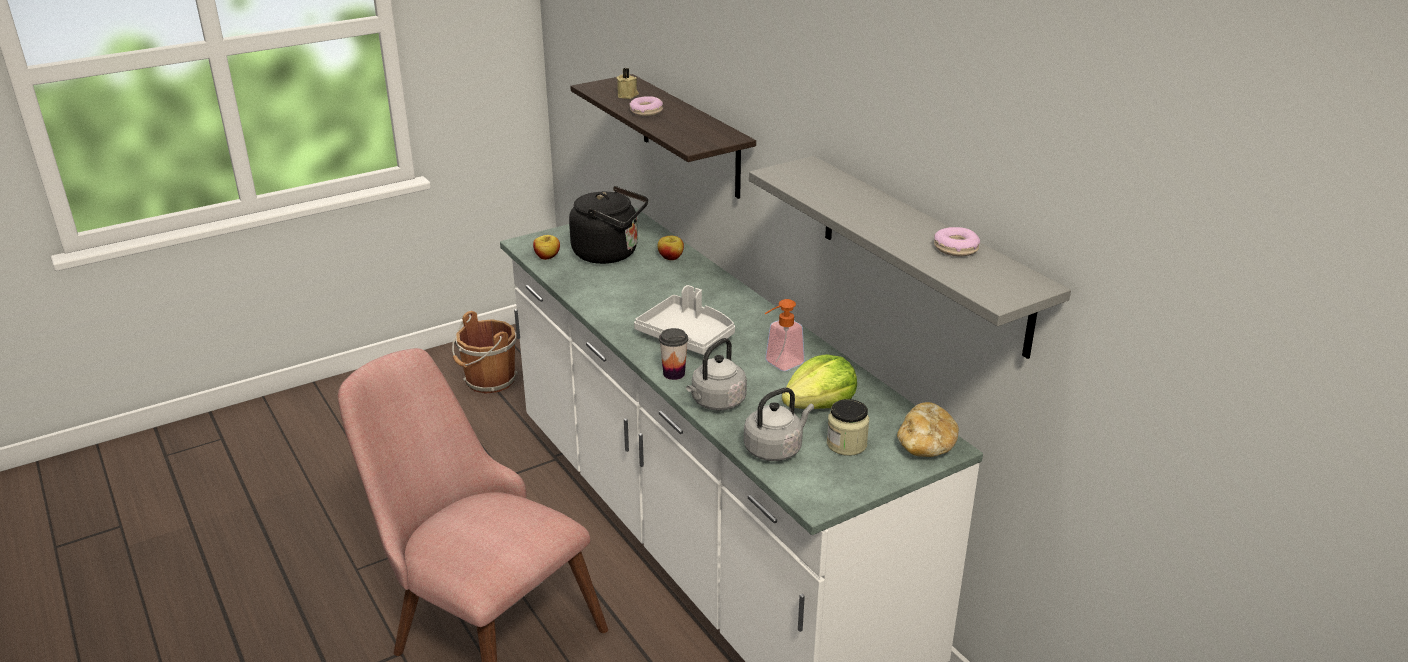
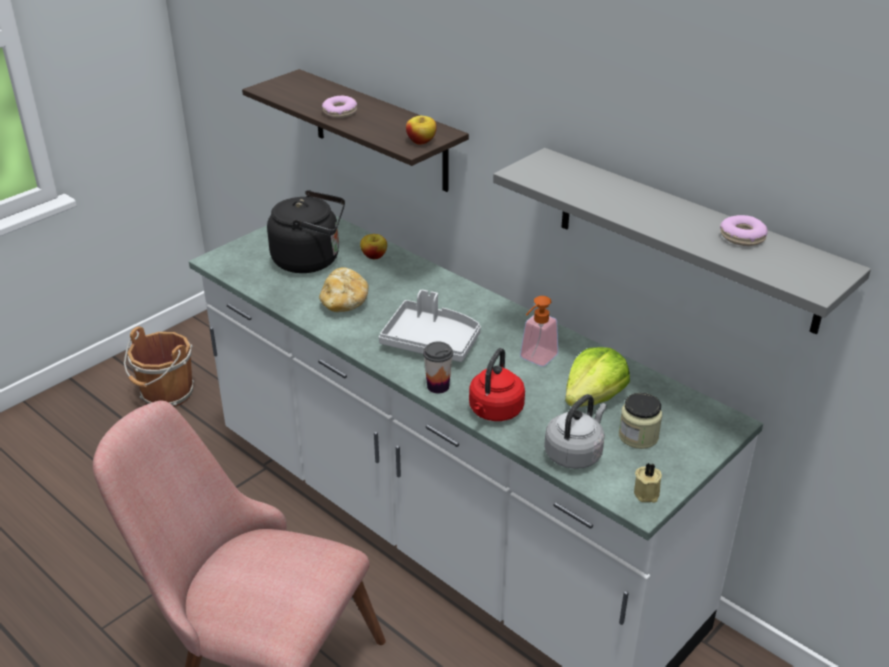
camera: 15 degrees left, 5 degrees up
(547, 257) = (247, 272): apple -> apple (421, 141)
(628, 95) = (309, 95): beige candle -> beige candle (647, 492)
(716, 402) = (494, 412): grey kettle -> red kettle
(925, 446) = (710, 425): bread -> bread (344, 303)

